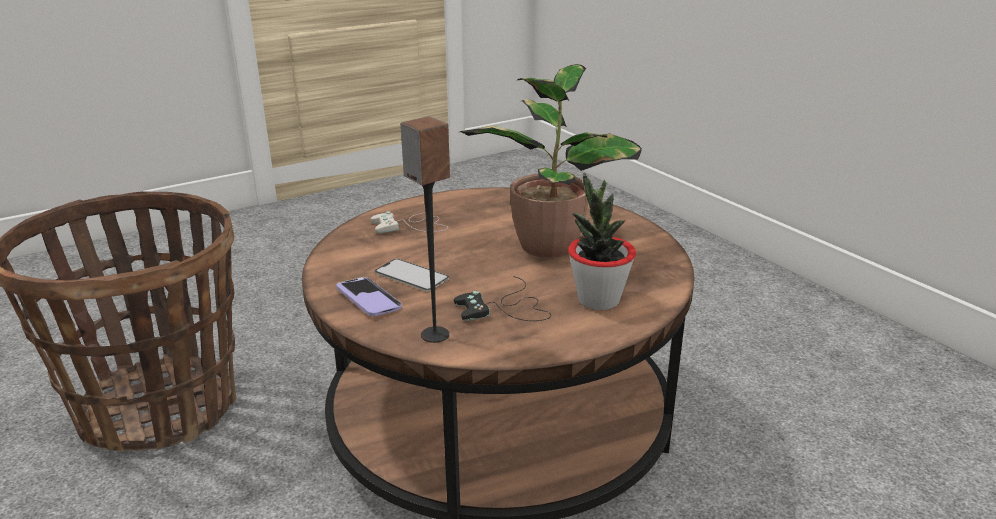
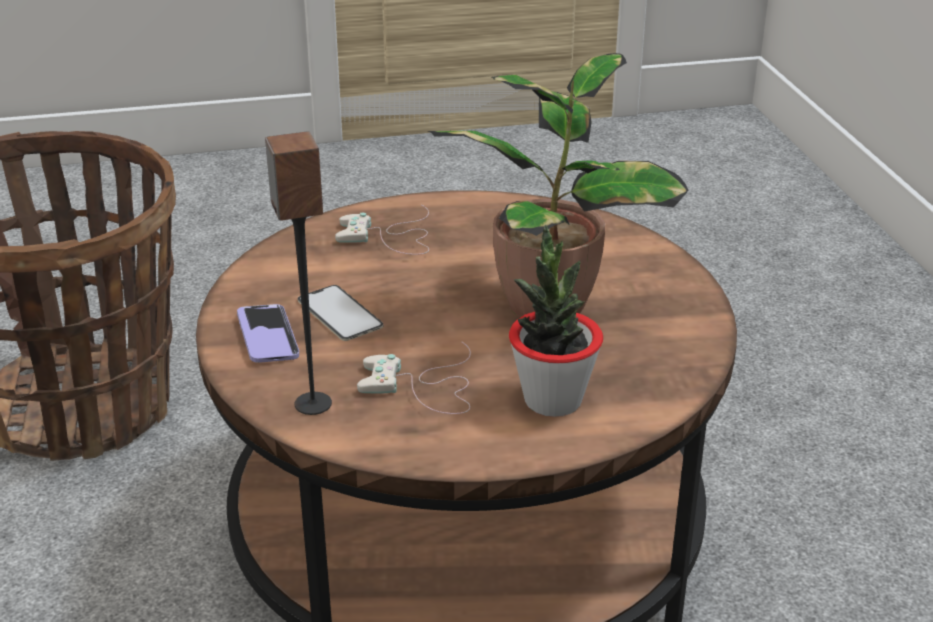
camera: 20 degrees right, 5 degrees up
(506, 309) = (424, 387): black game controller -> white game controller

